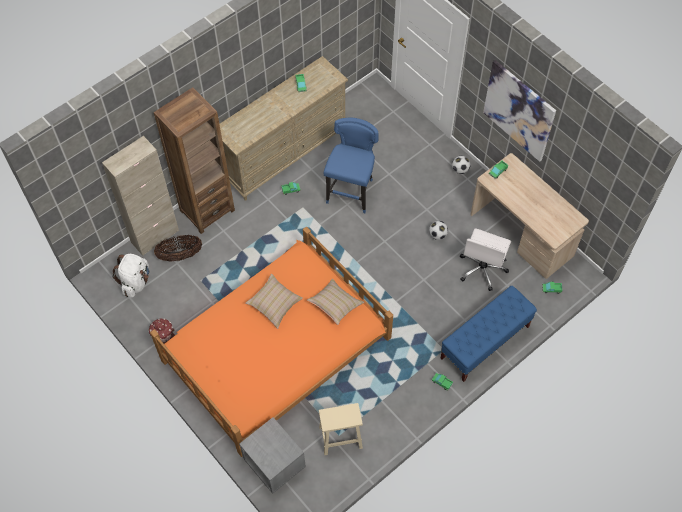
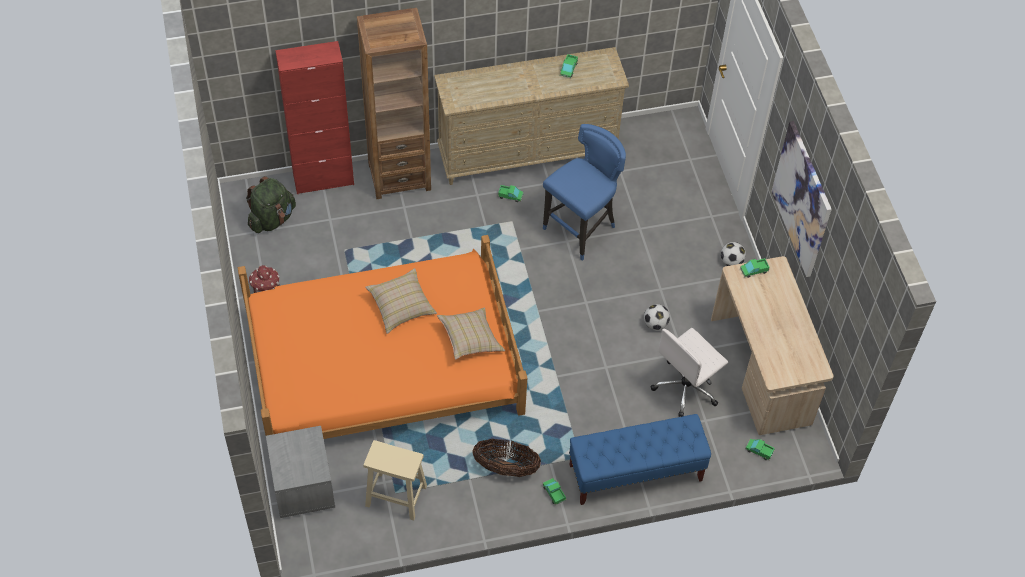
camera: 25 degrees right, 5 degrees down
(136, 282) = (272, 219): white backpack -> green backpack
(155, 236) = (323, 179): beige cabinet -> red cabinet
(180, 255) = (338, 212): basket -> basket (506, 467)

